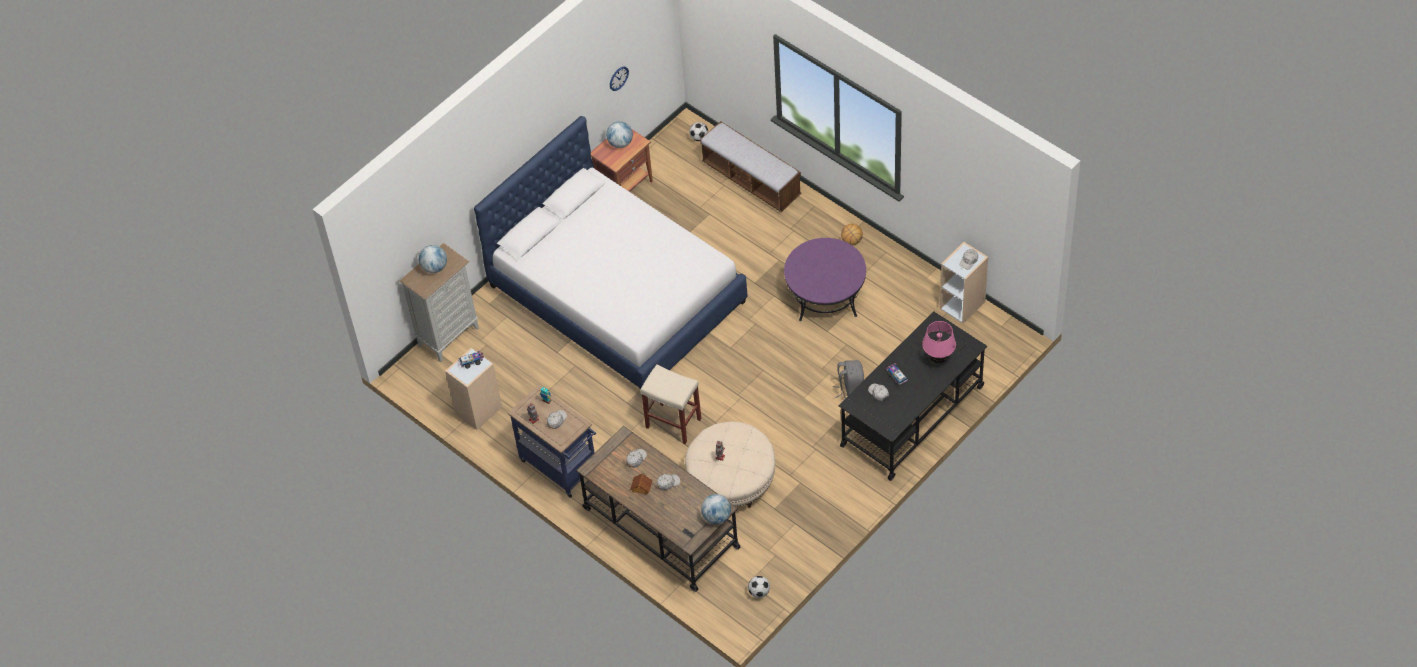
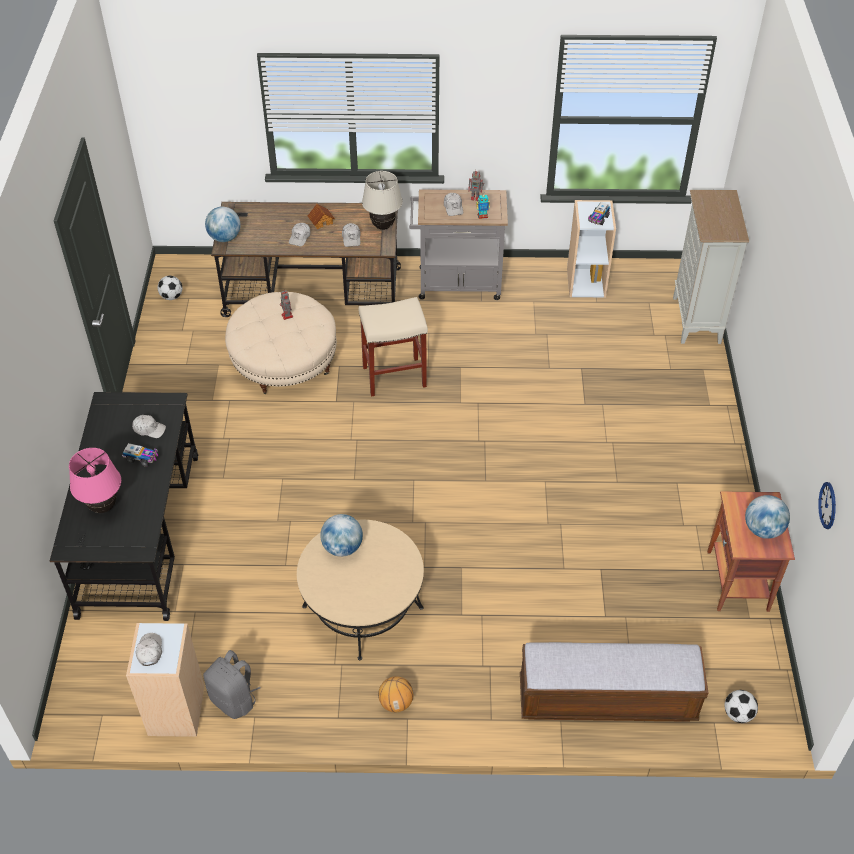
camera: 135 degrees right, 5 degrees down
(434, 267) = (722, 216): globe -> globe (342, 547)
(561, 468) = (456, 284): blue cart -> grey cart
(606, 455) = (383, 226): none -> beige table lamp
(617, 294) = (594, 457): white bed -> none
(825, 296) = (362, 607): purple coffee table -> beige coffee table
(850, 390) = (236, 518): grey backpack -> grey backpack (234, 700)

